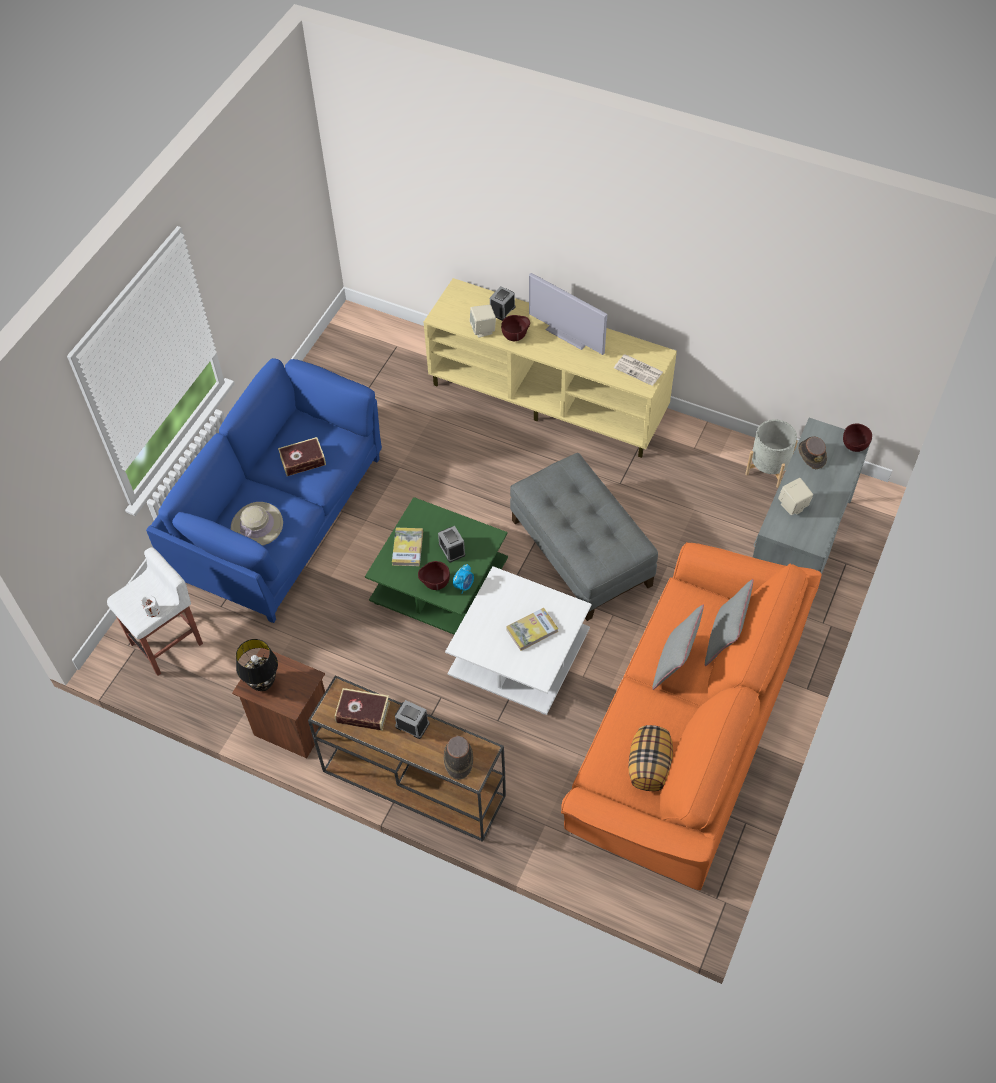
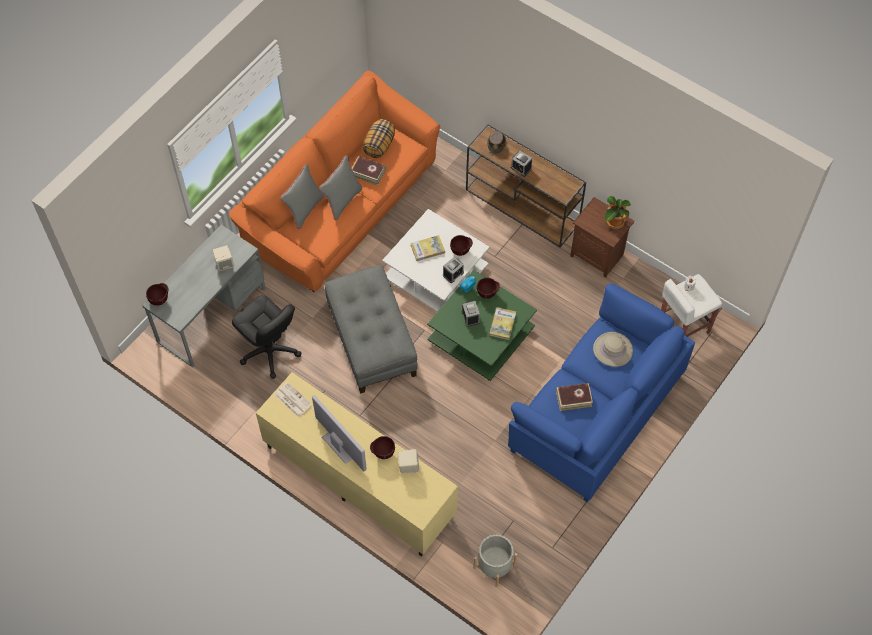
camera: 170 degrees left, 5 degrees up
(262, 684) = (614, 222): black table lamp -> potted plant
(363, 713) = (551, 180): book -> book (368, 173)
(484, 636) = (461, 251): none -> brown bowl
(502, 310) = (387, 484): alarm clock -> alarm clock (453, 274)
(705, 515) = (269, 351): none -> black office chair
(768, 468) = (205, 381): grey planter -> grey planter (494, 566)
(812, 454) = (192, 300): brown hat -> none

